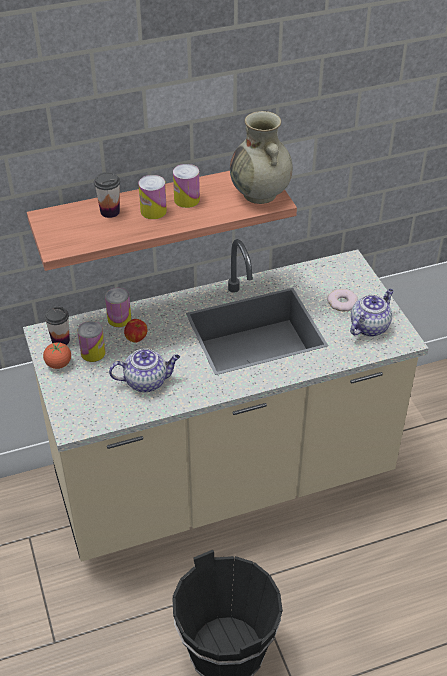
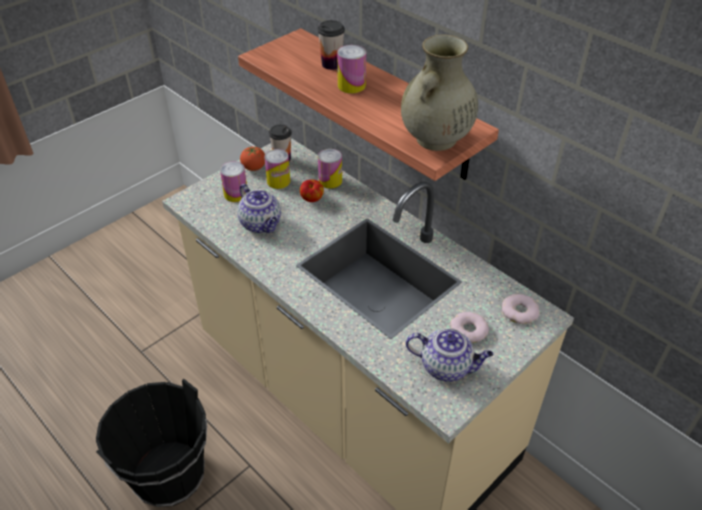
camera: 65 degrees right, 0 degrees up
(186, 200) = (385, 98): can -> can (236, 194)
(339, 271) = (519, 312): none -> donut

